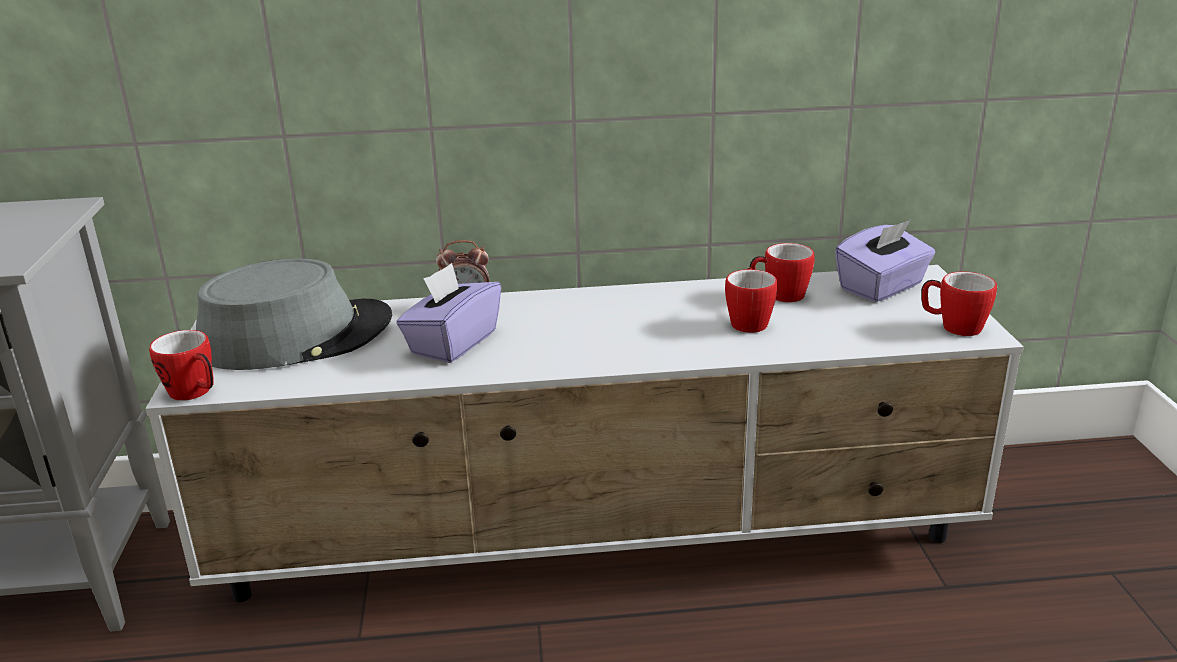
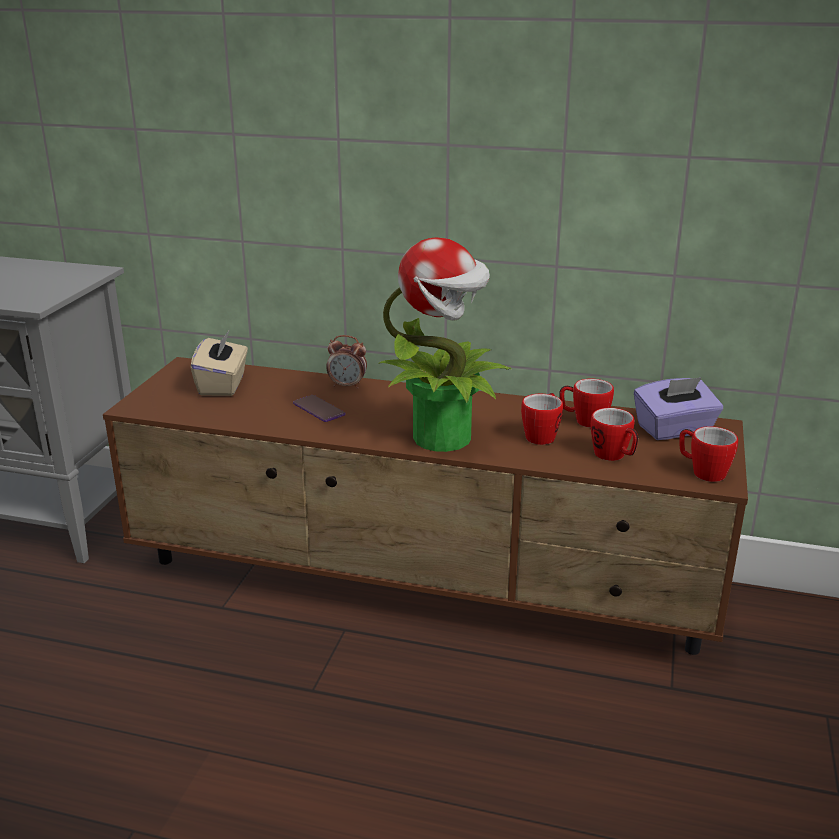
camera: 20 degrees right, 0 degrees up
(195, 393) = (136, 411): mug -> mug (614, 456)
(296, 336) = (223, 385): grey hat -> beige tissue box
(452, 343) = (318, 409): purple tissue box -> phone
(599, 540) = (422, 584): white tv stand -> brown tv stand
(639, 346) = (444, 437): none -> potted plant

